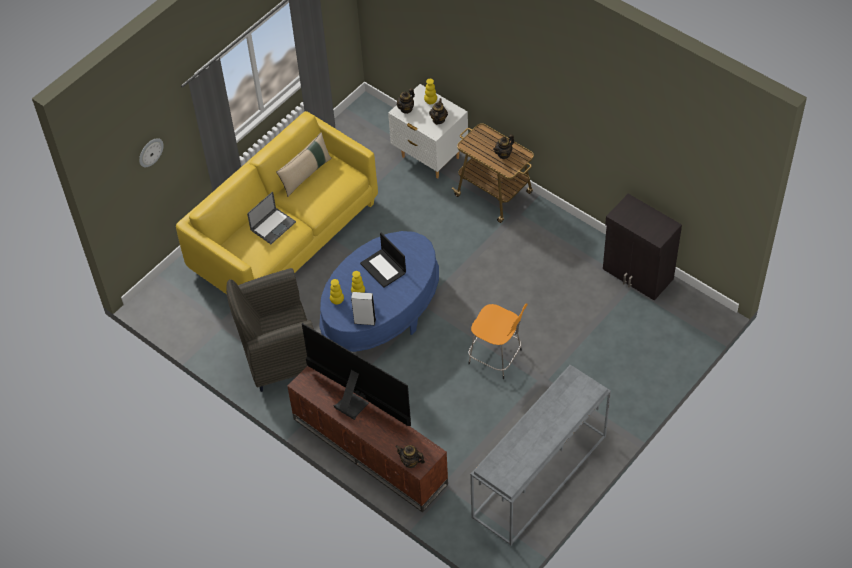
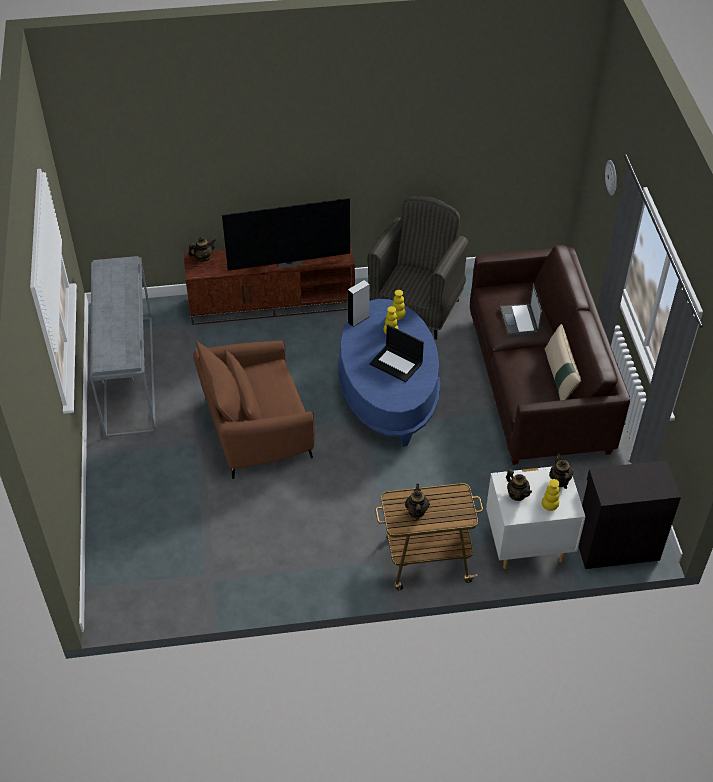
camera: 130 degrees right, 5 degrees down
(285, 236) = (538, 384): yellow sofa -> brown sofa
(384, 268) = (397, 363): laptop -> laptop turned 150 degrees counterclockwise
(497, 357) = (255, 428): orange stool -> brown armchair
(637, 275) = (211, 592): black cabinet -> black cabinet (616, 546)

